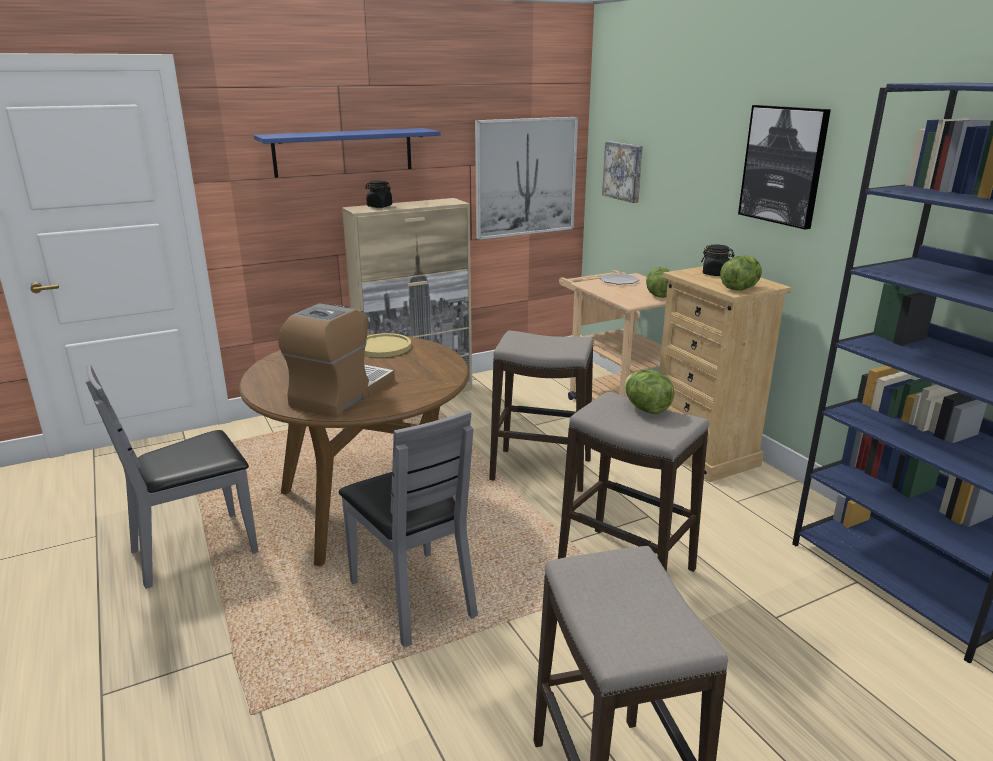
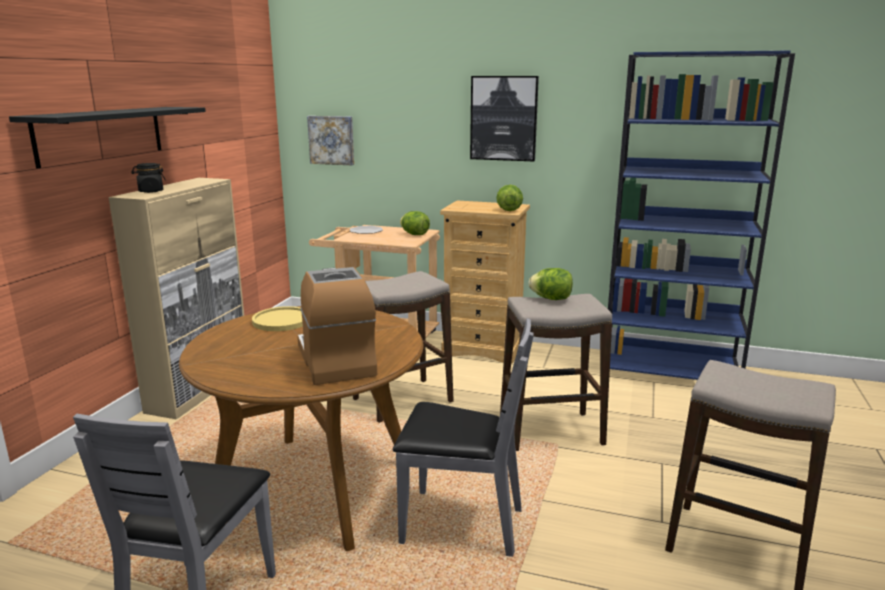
camera: 45 degrees left, 5 degrees down
(343, 152) = (101, 134): blue shelf -> black shelf
(525, 177) = (243, 153): picture -> none
(715, 274) = (472, 205): black jar -> none

